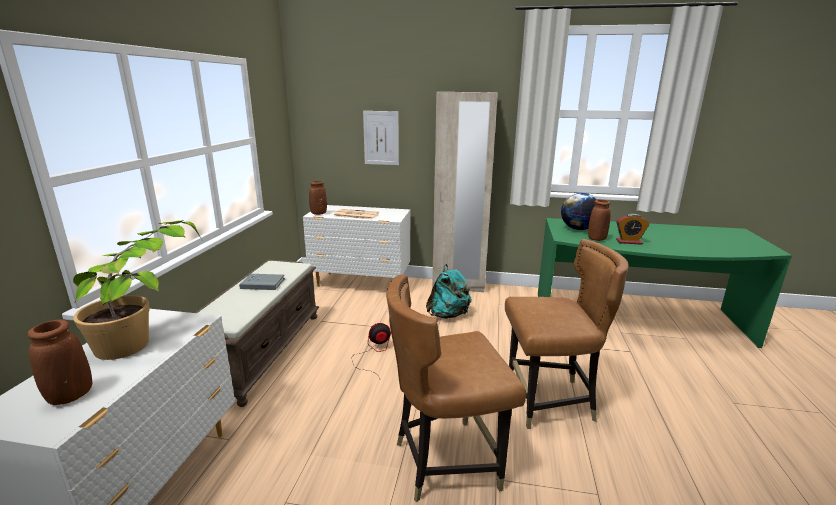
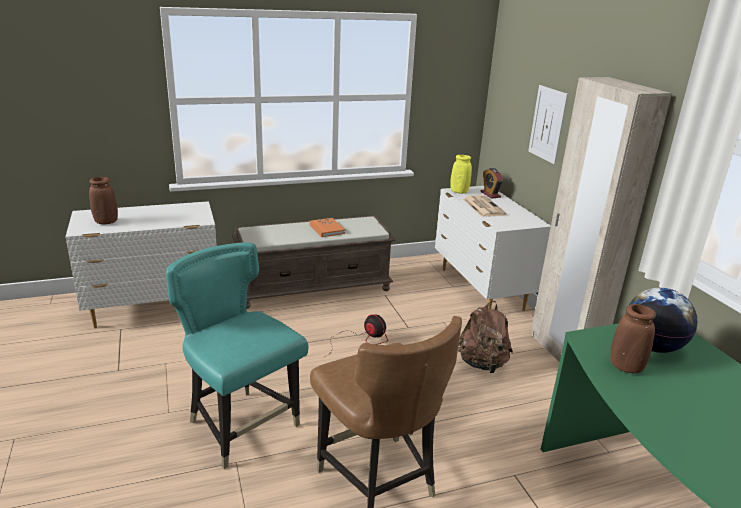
camera: 60 degrees right, 5 degrees up
(150, 337) = (174, 216): potted plant -> none
(262, 283) = (327, 229): grey book -> orange book
(318, 213) = (459, 192): brown vase -> yellow vase
(446, 461) = (242, 426): brown chair -> turquoise chair
(448, 315) = (482, 364): turquoise backpack -> brown backpack
(629, 242) = (659, 399): alarm clock -> alarm clock (490, 194)

